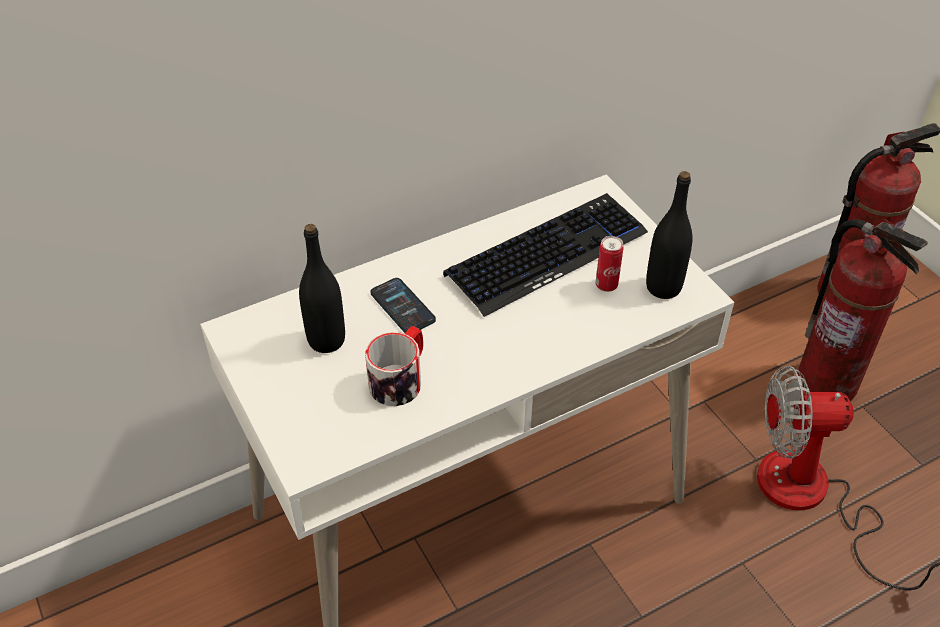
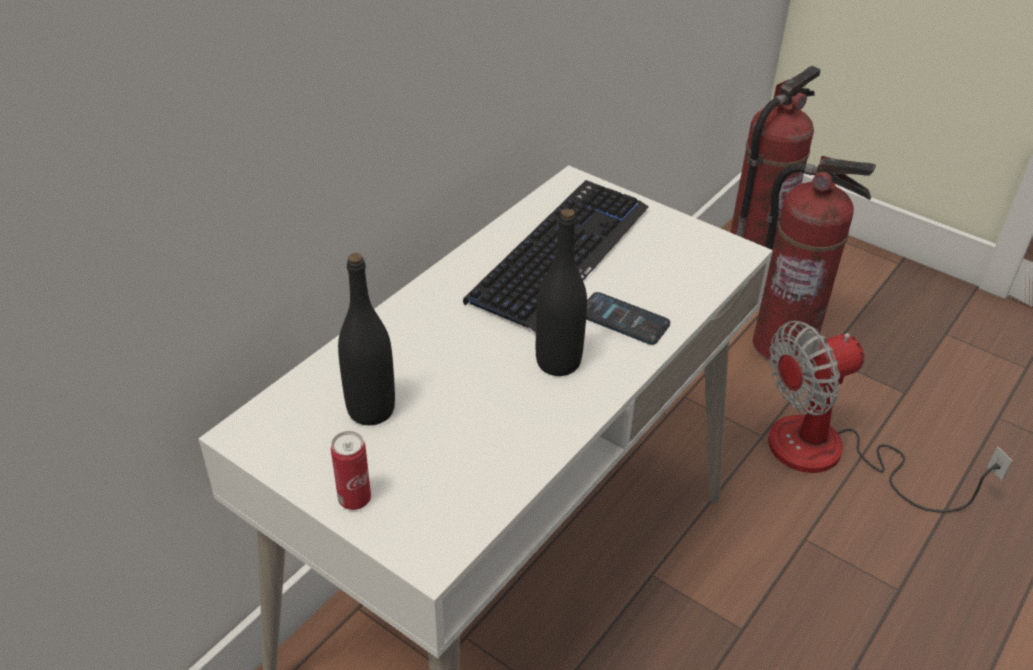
camera: 25 degrees left, 5 degrees down
(400, 378) = (484, 424): mug -> none
(402, 307) = (438, 349): phone -> phone (623, 319)
(606, 285) = (640, 267): can -> can (354, 499)
(663, 287) = (697, 254): black bottle -> black bottle (558, 362)

